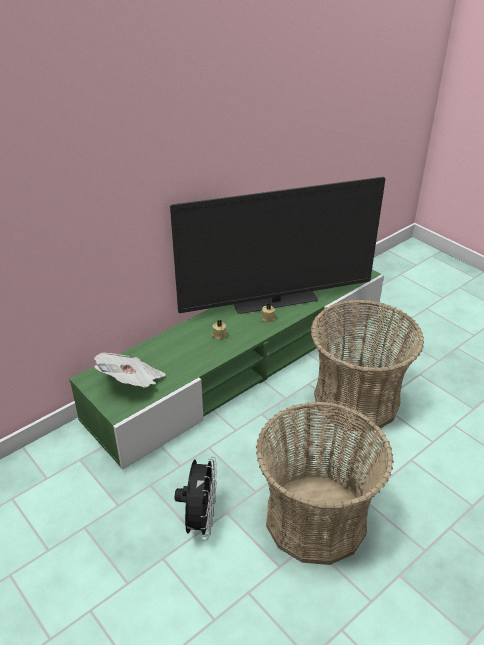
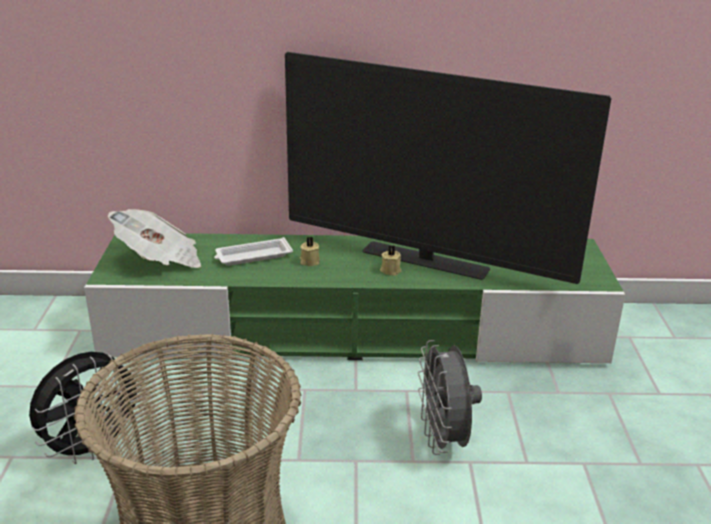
camera: 40 degrees right, 10 degrees down
(183, 349) = (252, 256): none -> white tray
(356, 400) = (444, 441): basket -> grey fan

